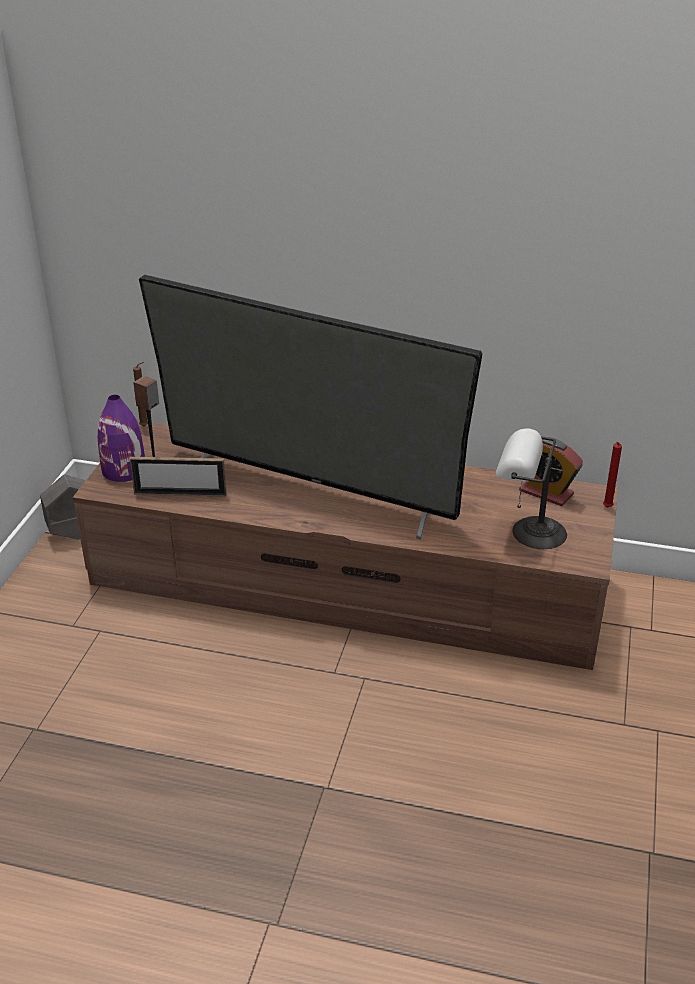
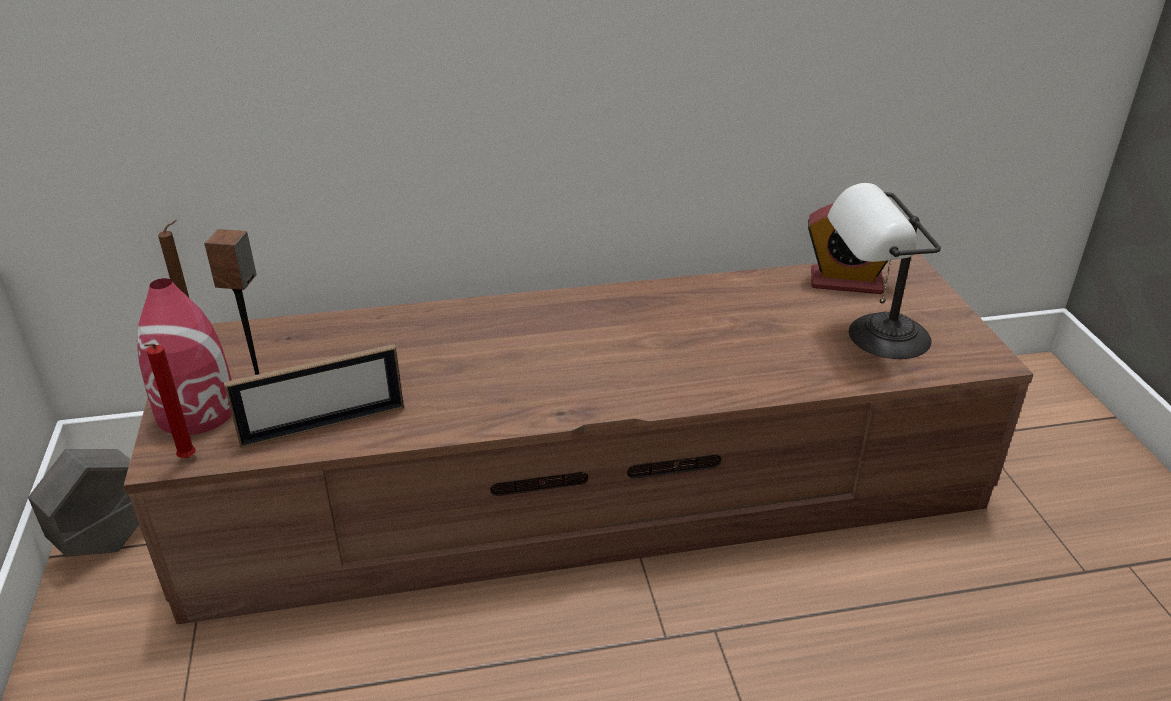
camera: 25 degrees left, 0 degrees up
(124, 470) = (198, 411): purple vase -> red vase
(309, 487) = (525, 359): television -> none
(606, 508) = (935, 282): red candle -> red candle (186, 460)

